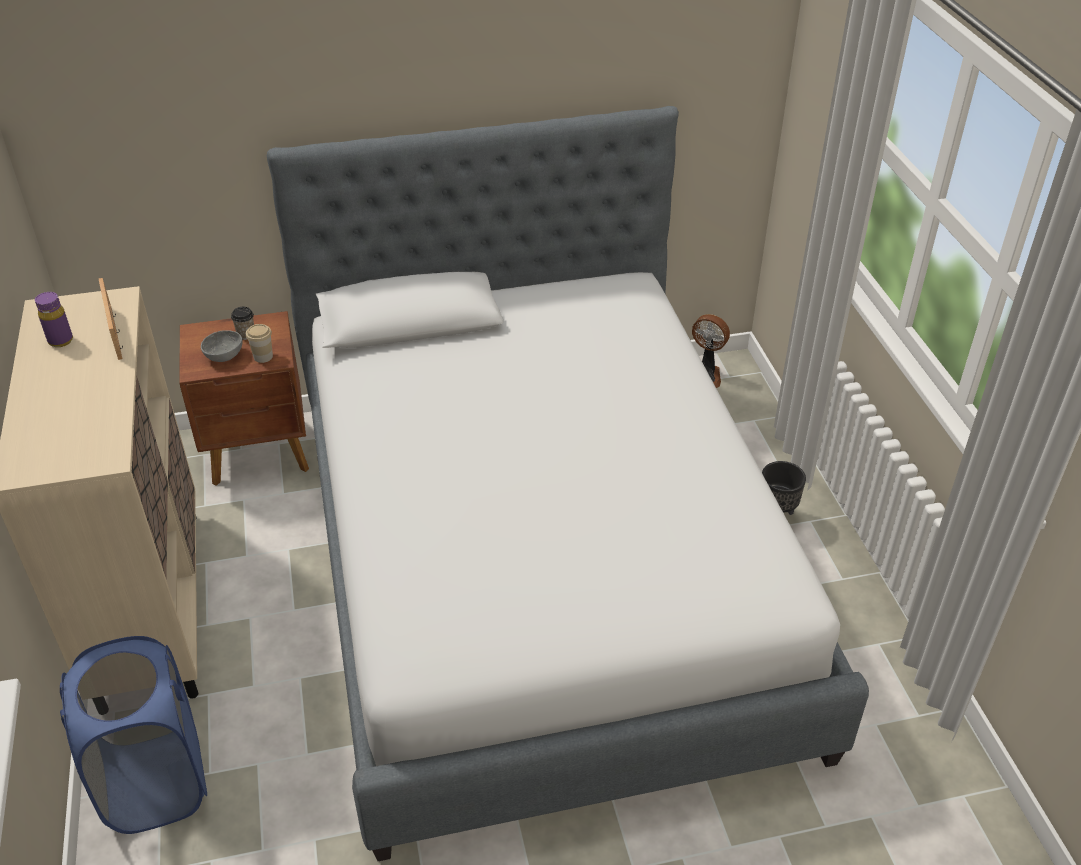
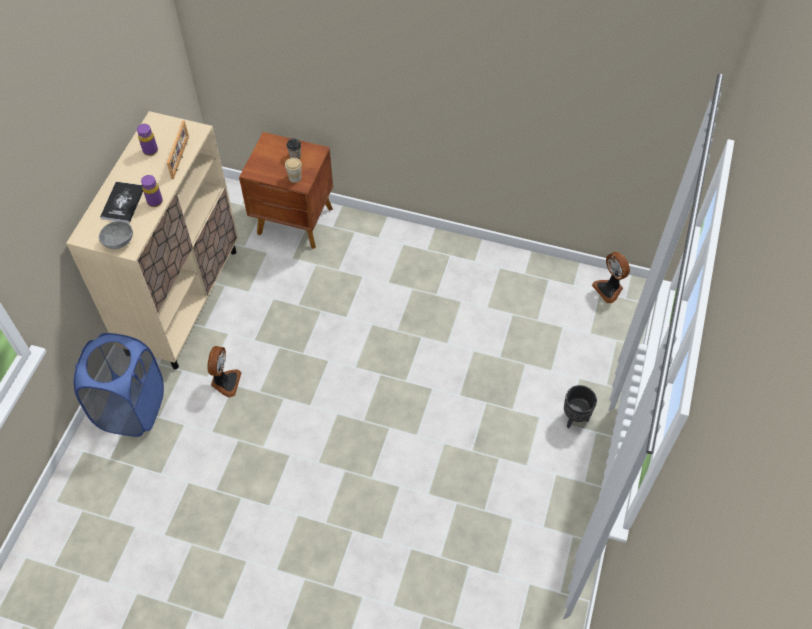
camera: 30 degrees right, 15 degrees up
(58, 411) = (123, 203): none -> book
(111, 393) = (155, 202): none -> purple bottle
(223, 356) = (273, 167): grey bowl -> grey bowl (118, 241)
(285, 680) = (225, 382): none -> fan
(540, 566) = (406, 380): bed -> none

